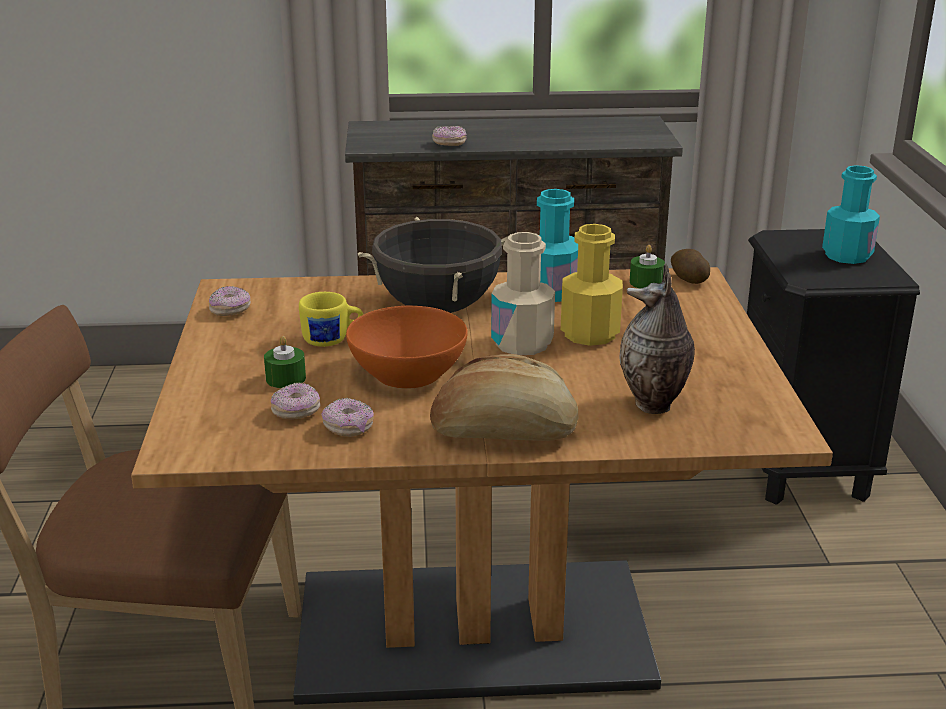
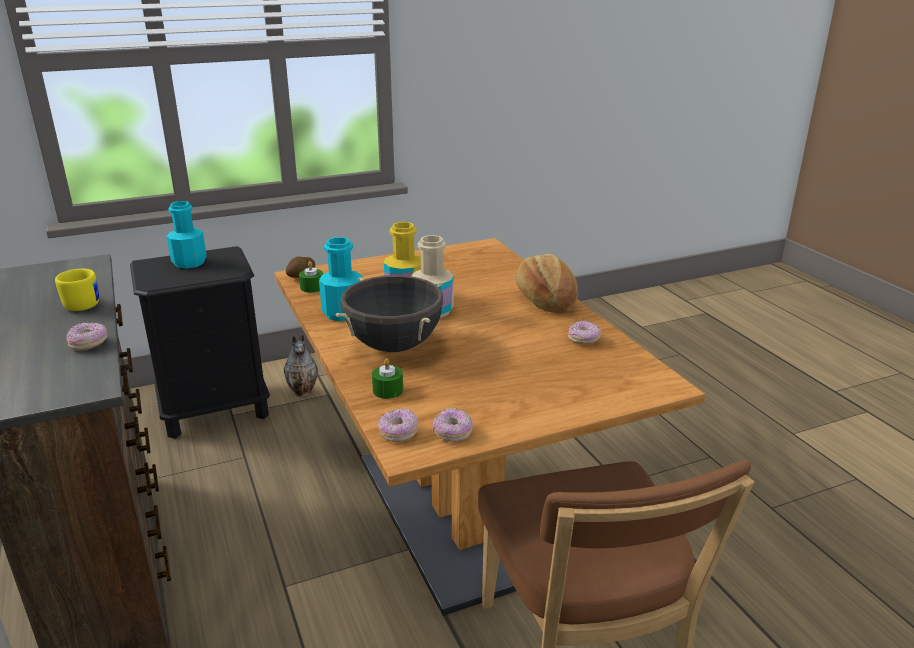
camera: 110 degrees left, 0 degrees up
(286, 378) = (544, 375): green candle -> green candle (388, 390)
(296, 412) = (583, 360): donut -> donut (398, 433)
(332, 340) = (474, 373): yellow mug -> yellow mug (82, 304)
(407, 373) = (501, 337): orange bowl -> none
(654, 405) = (483, 271): vase -> vase (303, 392)

